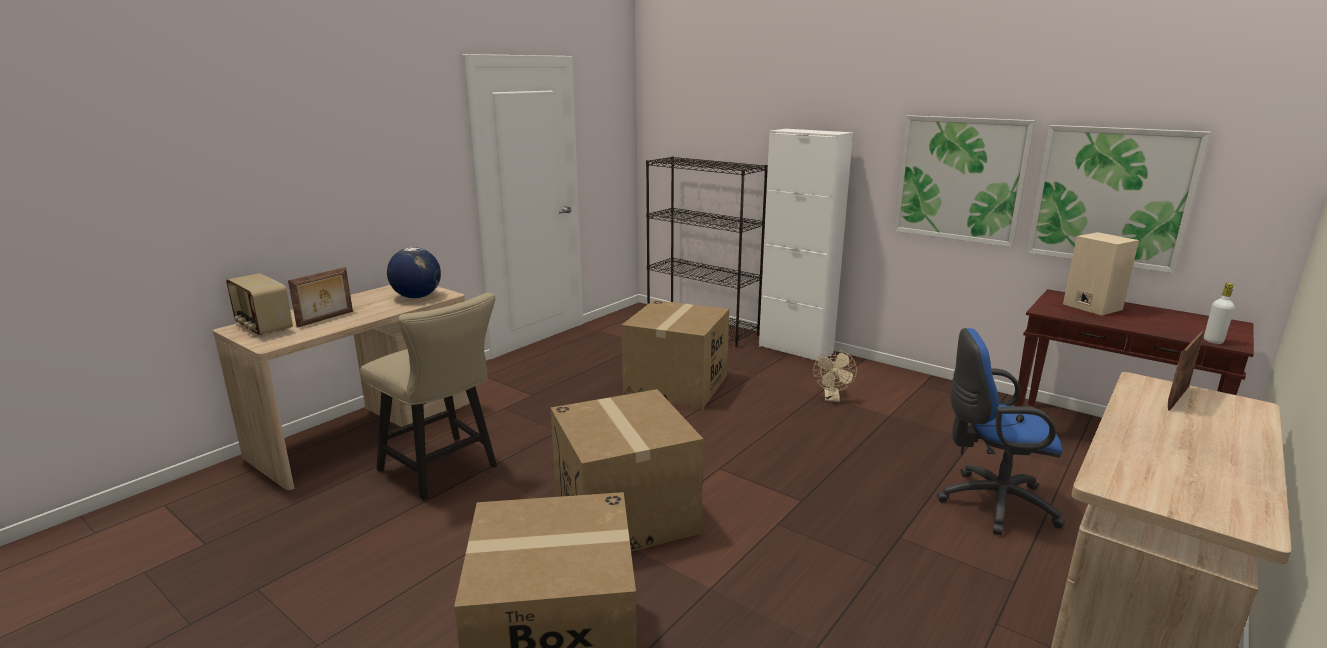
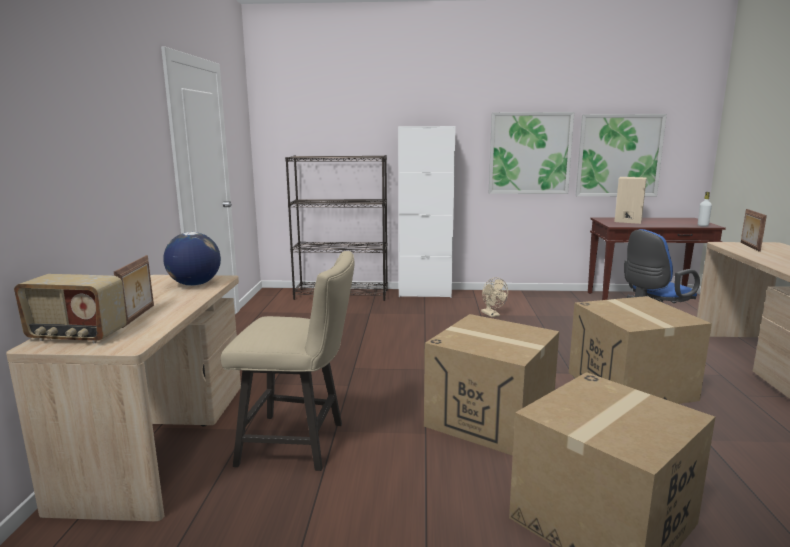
camera: 35 degrees left, 5 degrees down
(676, 385) = (385, 332): cardboard box -> cardboard box (631, 386)

